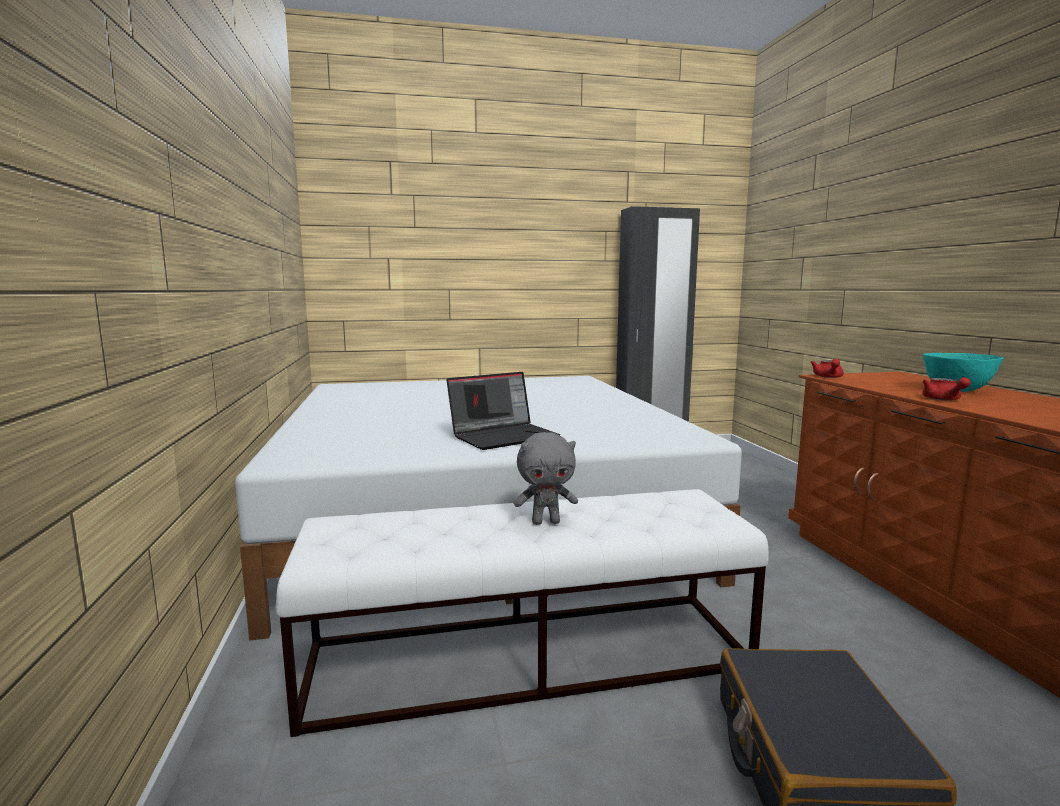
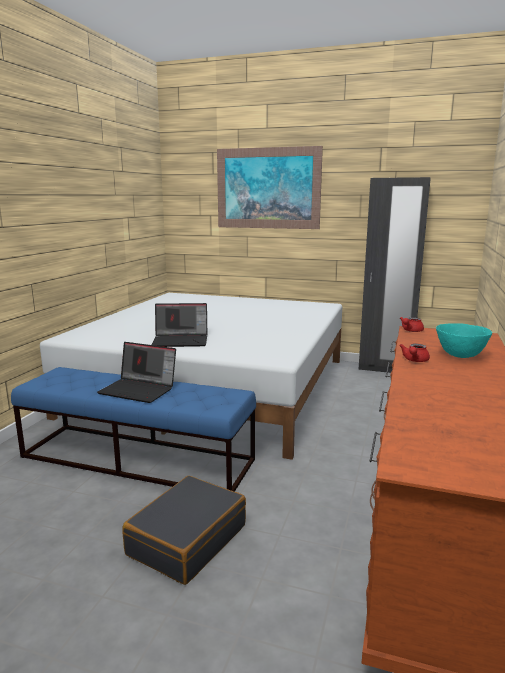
camera: 30 degrees right, 5 degrees up
(480, 219) = (268, 188): none -> picture
(529, 656) = (138, 458): white bench -> blue bench
(546, 522) = (139, 390): grey plush toy -> laptop

